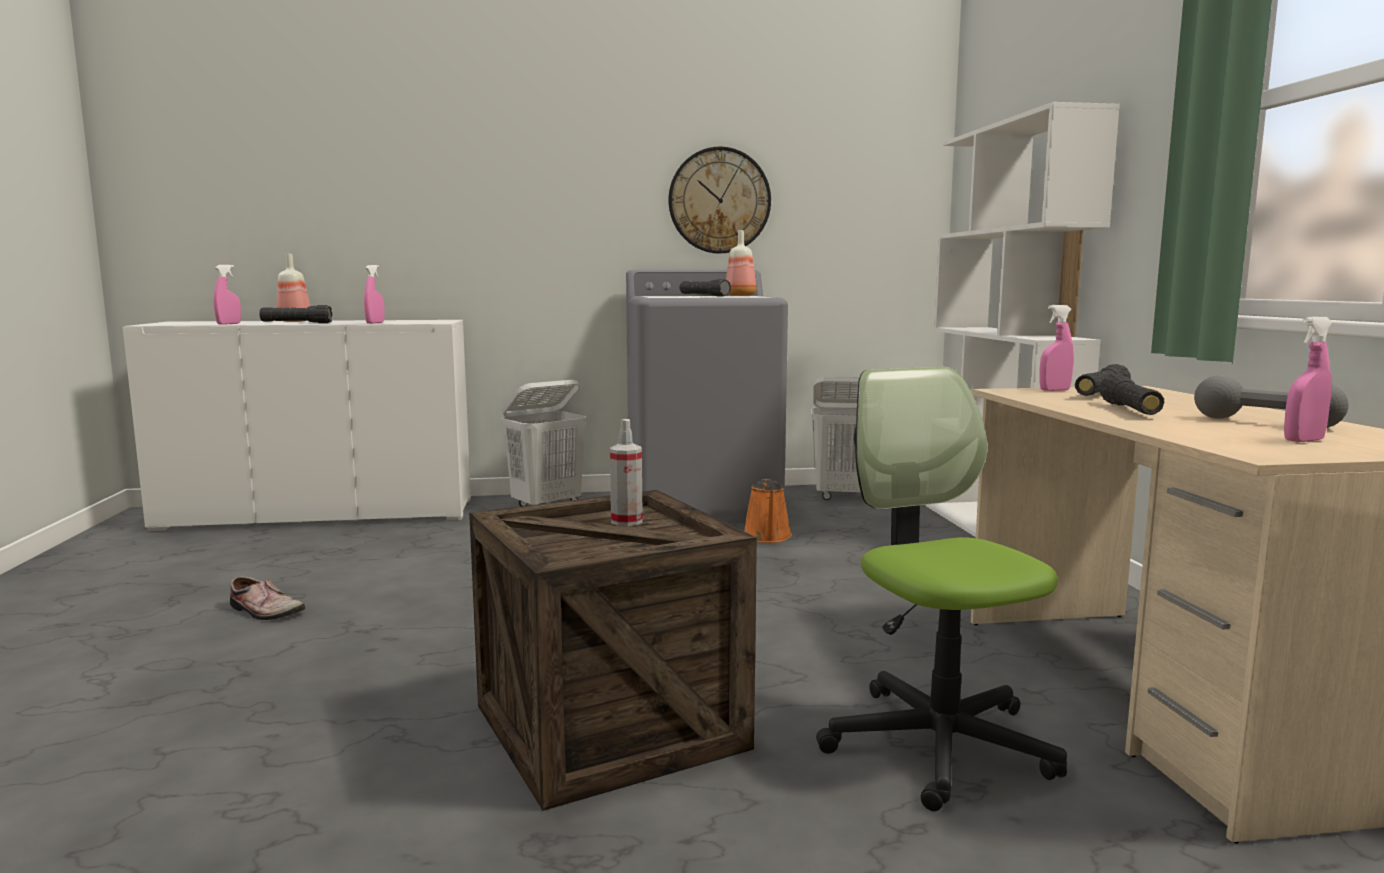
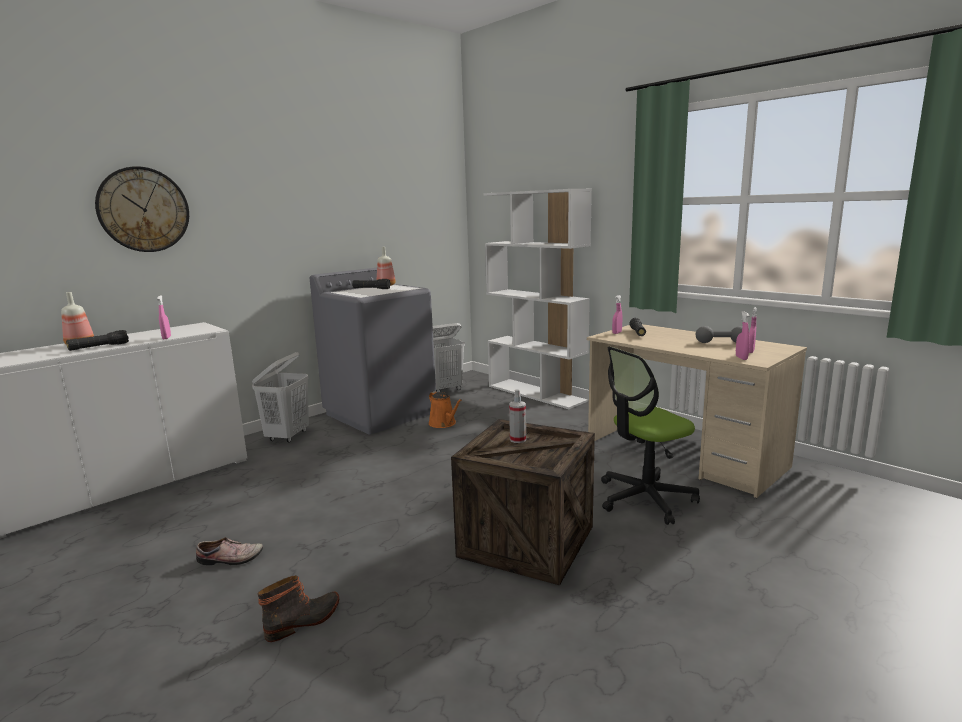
camera: 35 degrees left, 5 degrees up
(199, 704) = (304, 621): none -> boot
(229, 324) = (42, 358): pink spray bottle -> pink spray bottle (741, 358)
(719, 200) = (355, 226): wall clock -> wall clock (143, 210)
(938, 744) = (645, 498): office chair -> office chair turned 60 degrees counterclockwise
(1130, 410) = (671, 343): black flashlight -> none

